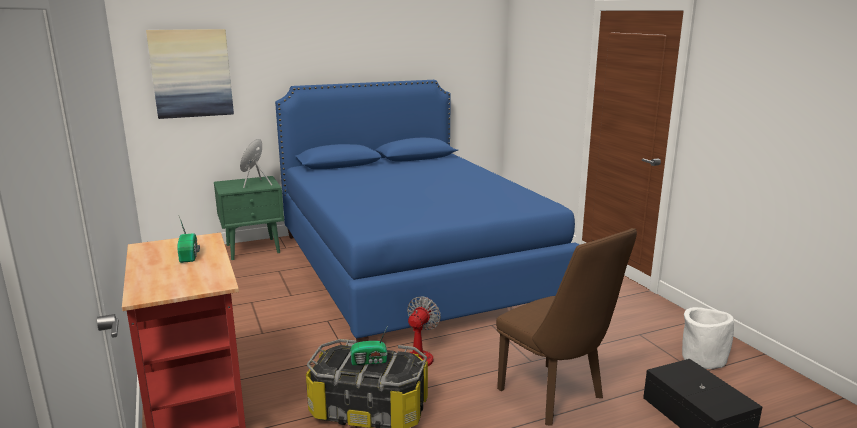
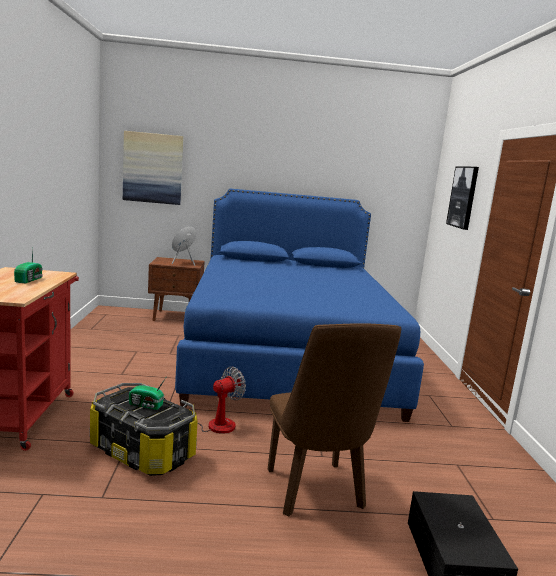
camera: 20 degrees right, 5 degrees down
(254, 249) = (176, 317): green nightstand -> brown nightstand
(553, 67) = (463, 197): none -> picture
(702, 359) = (510, 507): white planter -> none

